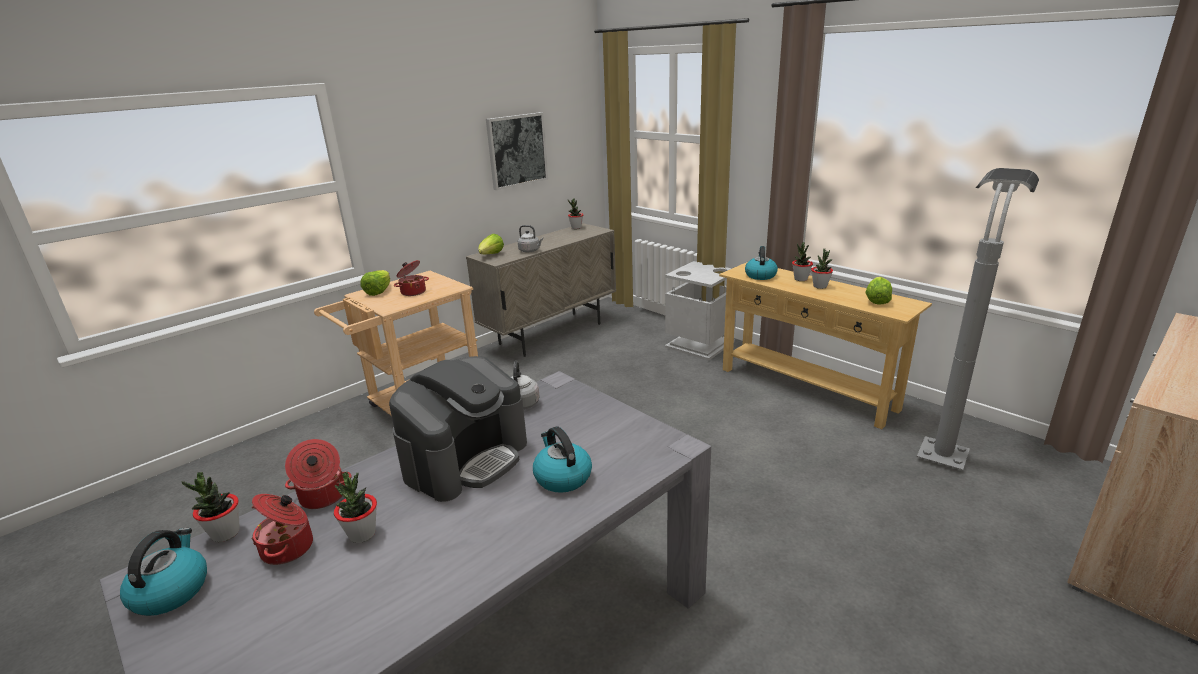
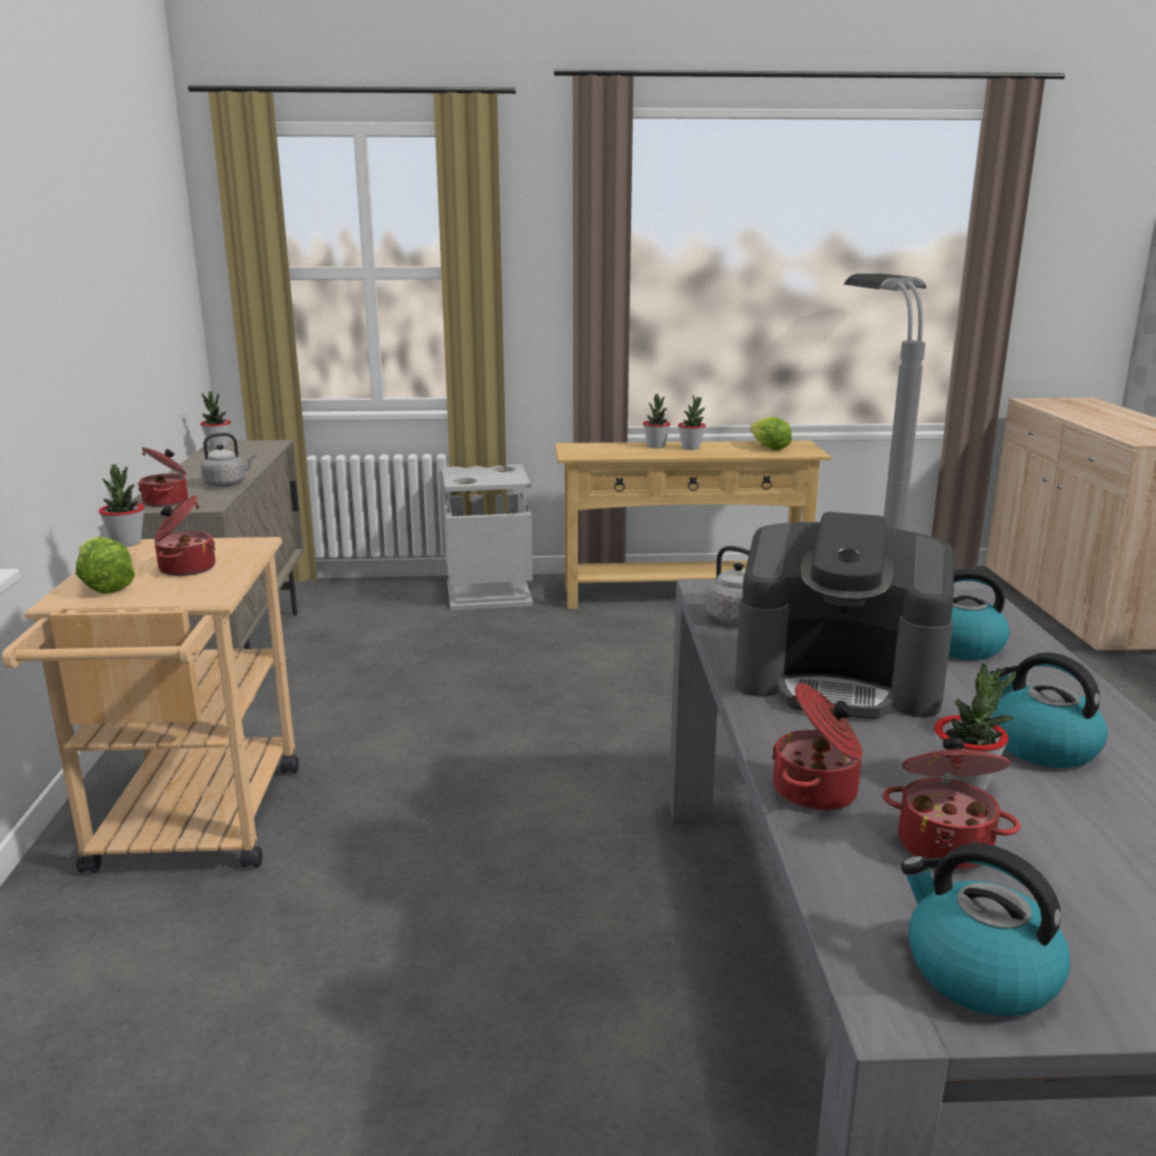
camera: 50 degrees left, 5 degrees down
(225, 533) = (835, 894): potted plant -> potted plant (127, 543)
(466, 458) = (839, 680): coffee machine -> coffee machine turned 120 degrees clockwise
(491, 255) = (167, 502): lettuce -> cooking pot
(517, 150) = (130, 297): picture -> none
(760, 275) = (607, 451): kettle -> kettle (1041, 746)

